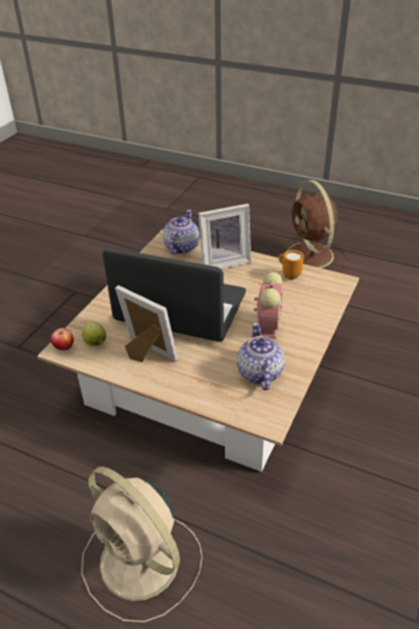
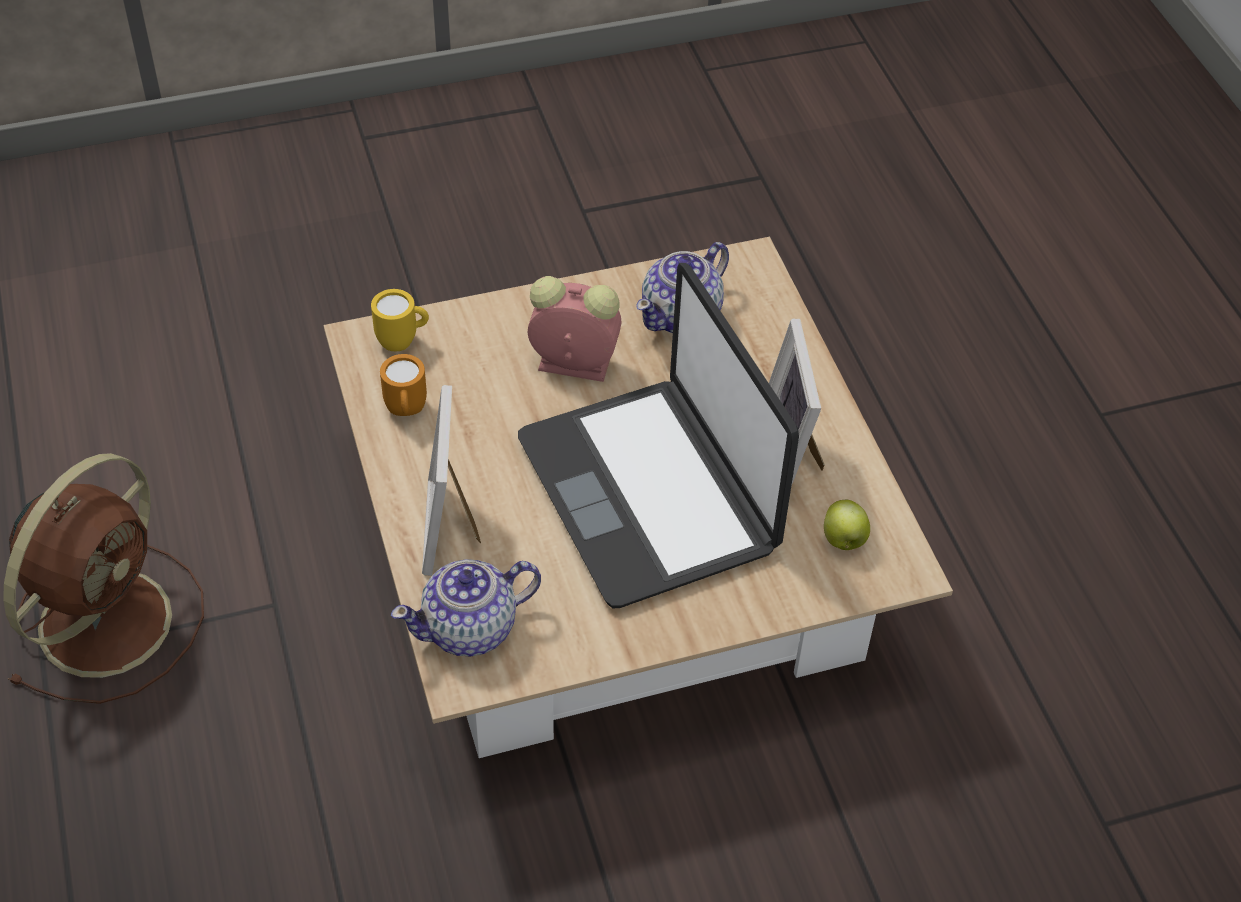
camera: 135 degrees left, 10 degrees up
(64, 348) = (900, 568): apple -> none
(142, 563) = (972, 406): beige fan -> none
(224, 261) = (453, 527): picture frame -> picture frame turned 120 degrees counterclockwise
(268, 325) = (571, 364): alarm clock -> alarm clock turned 45 degrees clockwise
(328, 290) = (403, 341): none -> yellow mug

